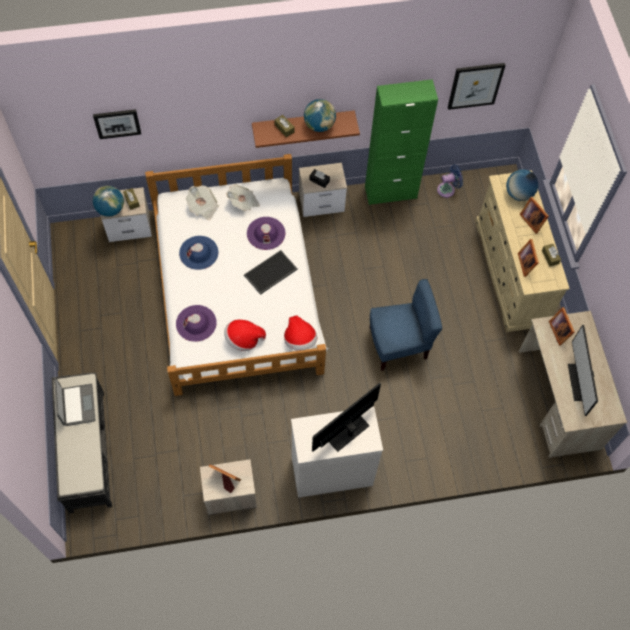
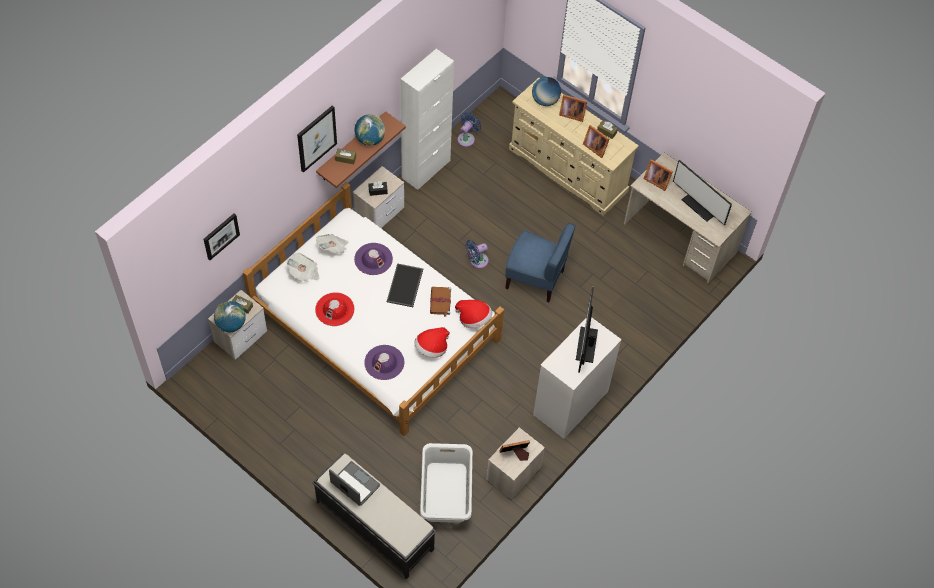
camera: 40 degrees left, 5 degrees down
(163, 467) = (445, 493): none -> white laundry basket
(199, 253) = (335, 309): blue hat -> red hat
(286, 306) = (440, 302): none -> brown book
(363, 296) = (477, 261): none -> blue fan
(390, 192) = (426, 169): green cabinet -> white cabinet
(398, 344) = (535, 279): blue chair -> blue chair turned 75 degrees clockwise
(475, 85) = (462, 35): picture -> picture (316, 138)

